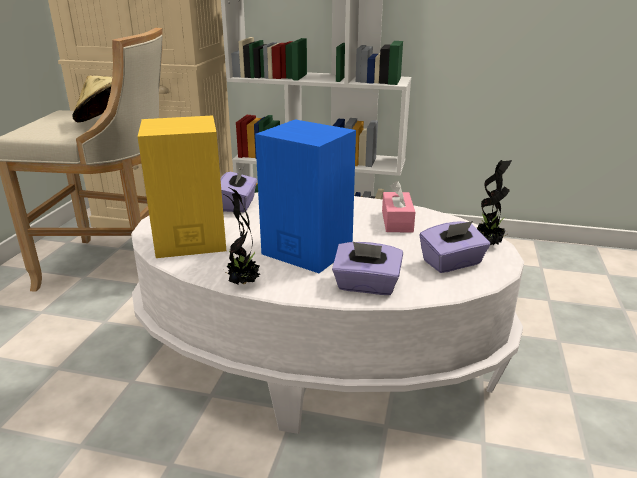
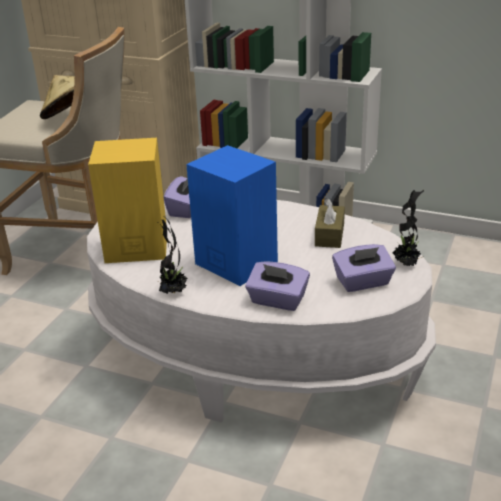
camera: 10 degrees right, 5 degrees up
(397, 221) = (329, 235): pink tissue box -> brown tissue box

